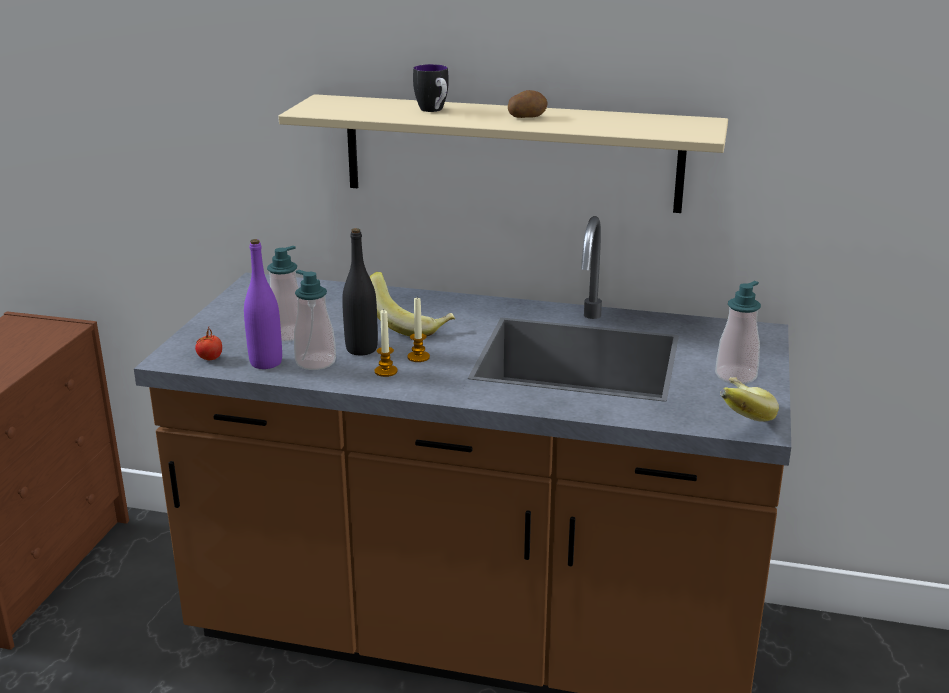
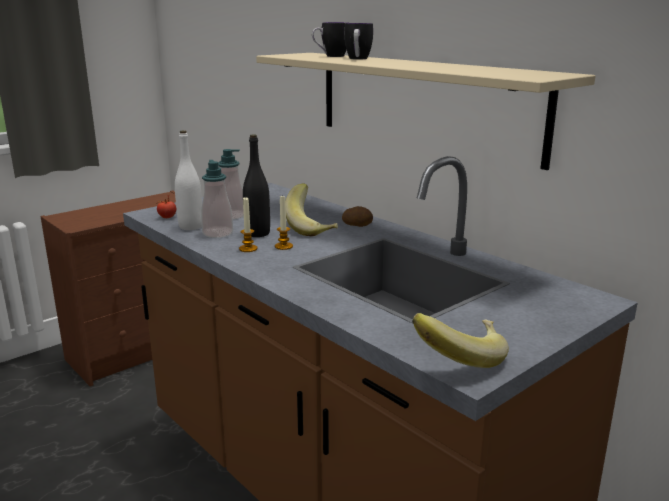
camera: 35 degrees right, 5 degrees down
(266, 362) = (191, 226): purple bottle -> white bottle
(381, 106) = (330, 56): none -> mug
(526, 117) = (414, 64): potato -> potato (357, 225)
(735, 376) = (515, 326): soap dispenser -> none

